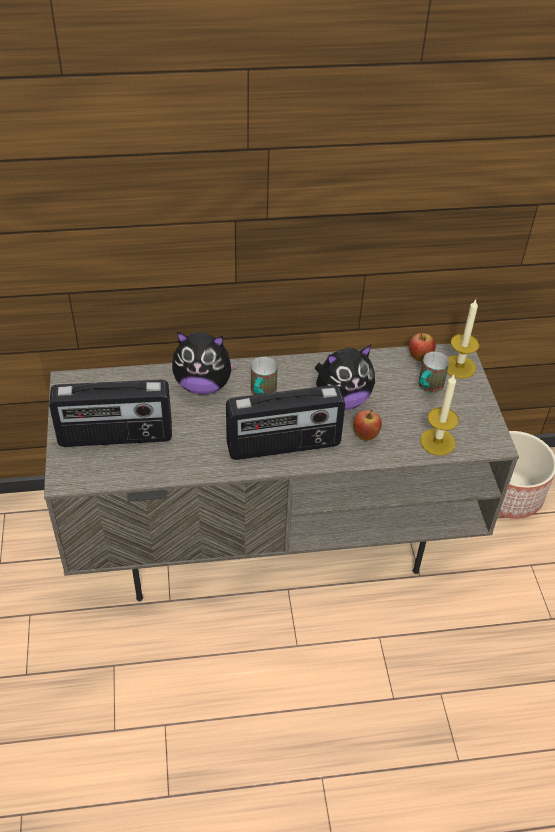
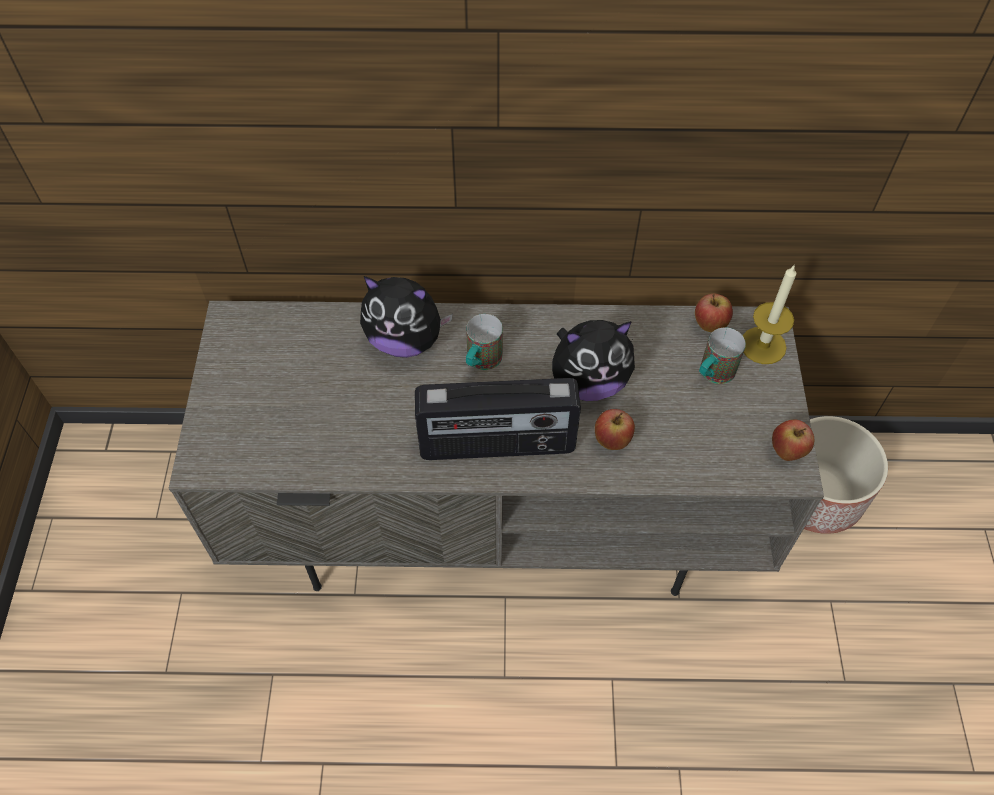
camera: 10 degrees right, 10 degrees up
(115, 437) = (276, 408): radio -> none
(437, 442) = (711, 461): candle -> none
(488, 431) = (787, 452): none -> apple

